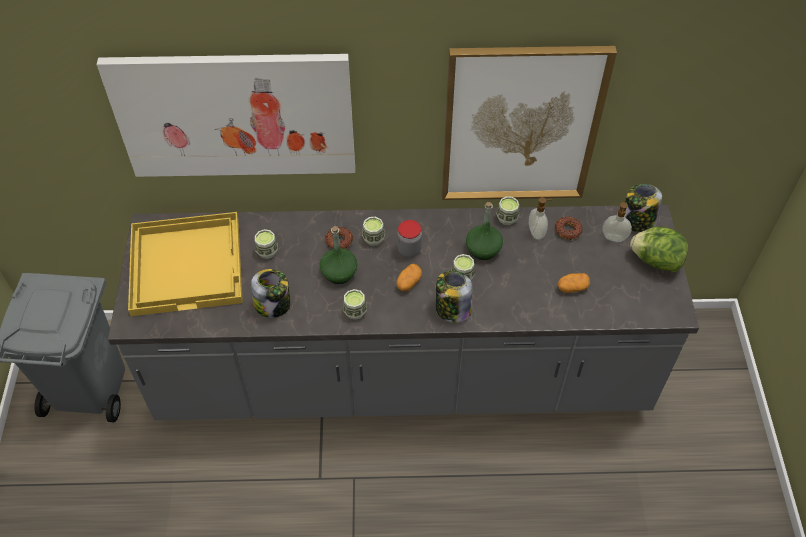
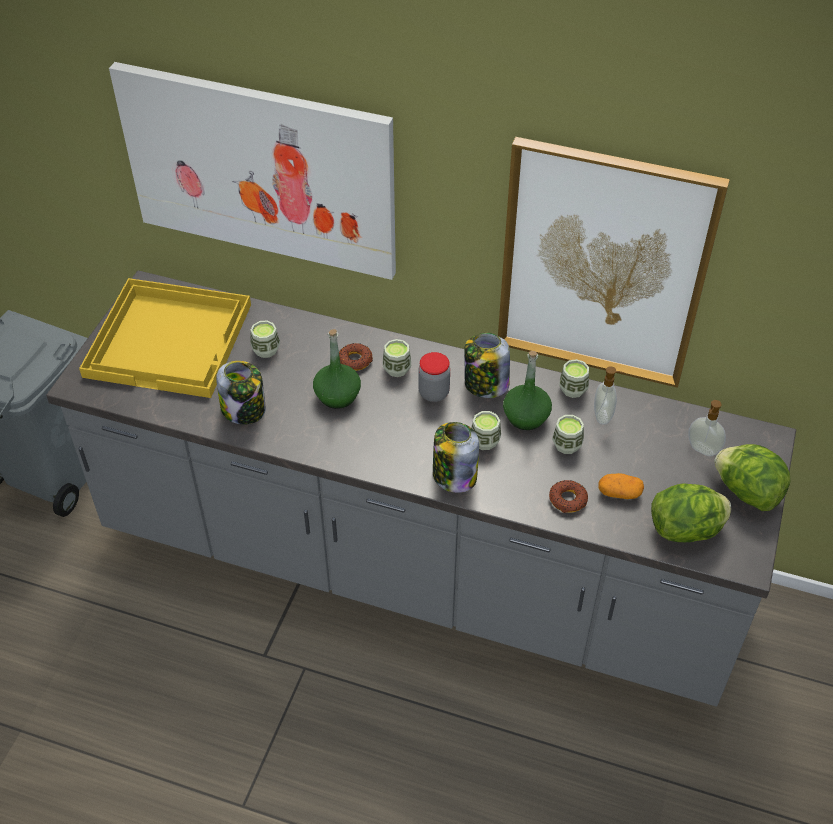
camera: 20 degrees right, 5 degrees down
(355, 311) = (335, 444): cup -> cup (566, 445)
(408, 282) = (415, 429): potato -> none
(568, 230) = (645, 424): donut -> donut (568, 499)
(628, 300) = (686, 530): none -> lettuce
(637, 221) = (744, 438): jar -> jar (485, 384)

